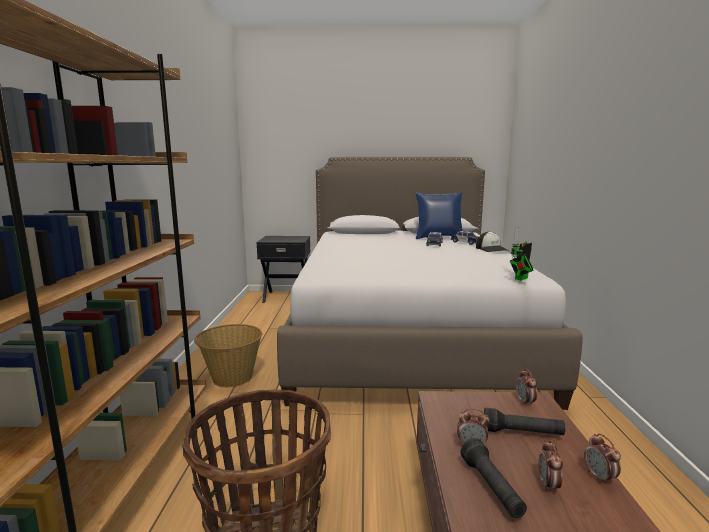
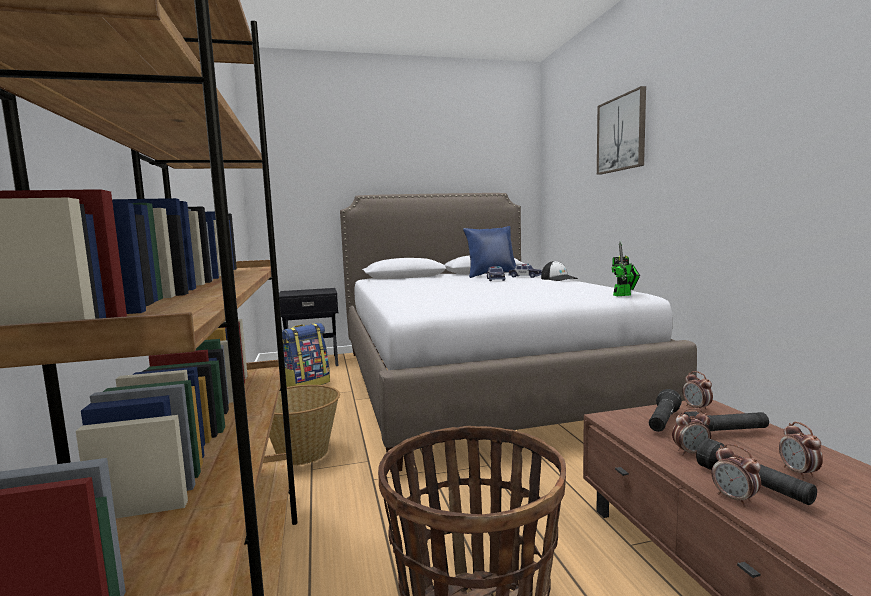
camera: 15 degrees left, 5 degrees down
(270, 317) = (307, 384): none -> backpack
(479, 411) = (663, 422): none -> black flashlight
(520, 279) = (624, 295): toy robot -> toy robot turned 135 degrees counterclockwise
(569, 109) = (621, 134): none -> picture
(599, 477) = (833, 457): alarm clock -> alarm clock (734, 499)

